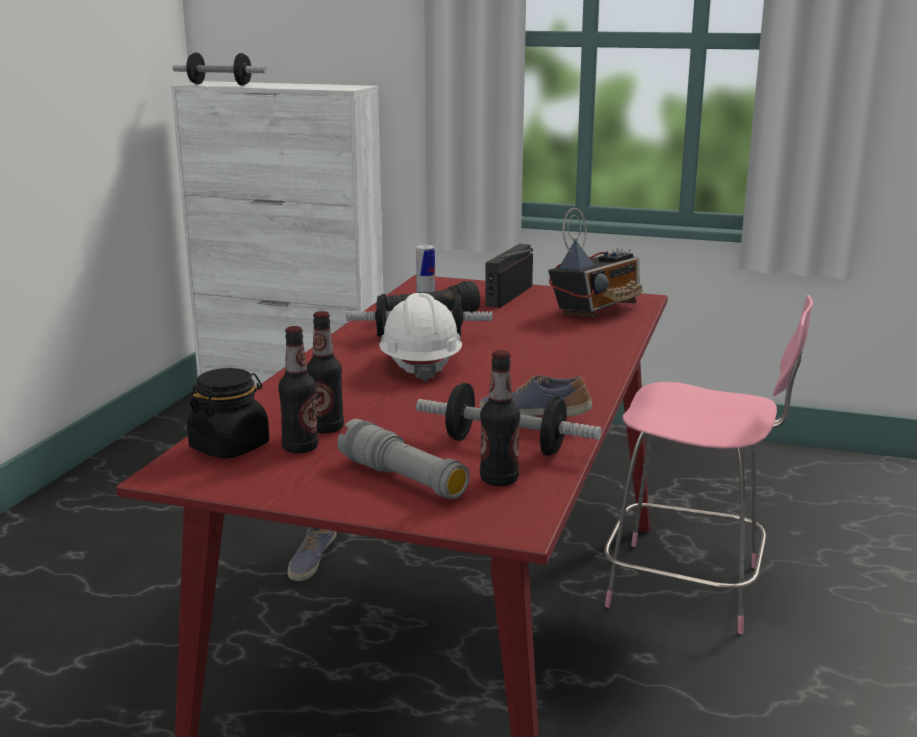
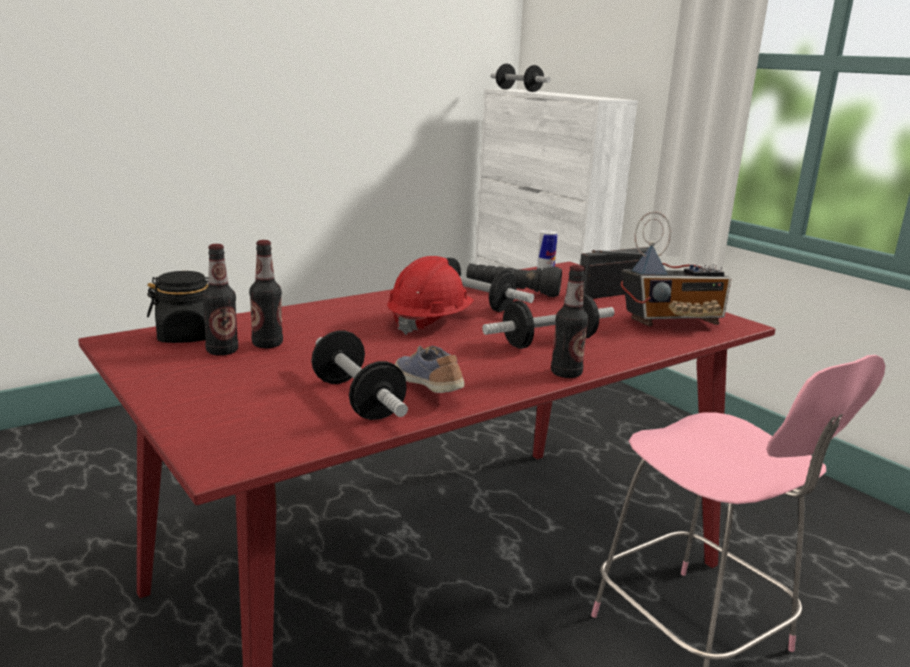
camera: 35 degrees right, 0 degrees up
(311, 560) = (408, 475): shoe -> none
(403, 478) = (233, 395): grey flashlight -> none
(420, 365) = (429, 322): white hard hat -> red hard hat
(499, 480) = (293, 423): bottle -> bottle (566, 373)
(545, 353) = (549, 342): none -> dumbbell

